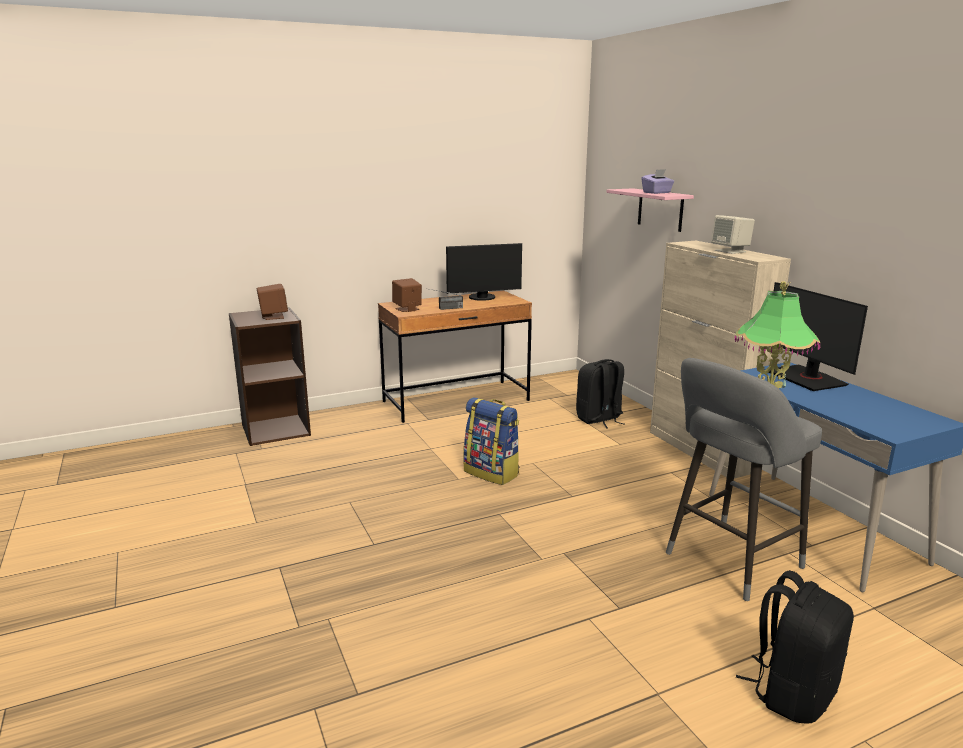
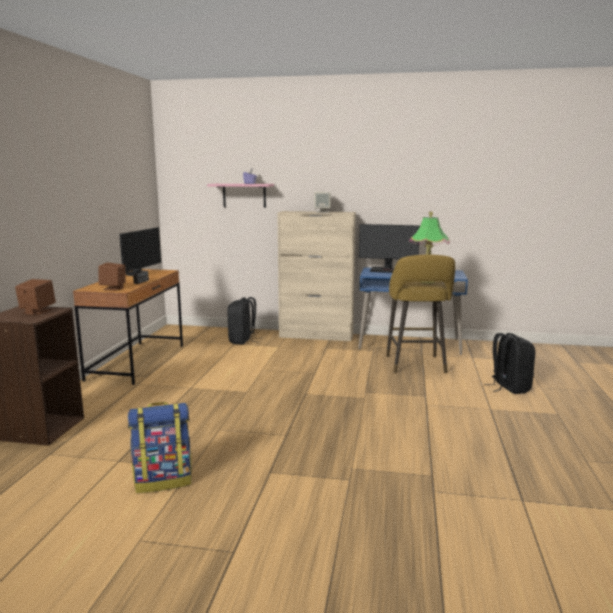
camera: 55 degrees left, 5 degrees down
(492, 473) = (256, 381): backpack -> backpack (163, 480)
(728, 562) = (416, 366): grey stool -> yellow stool

